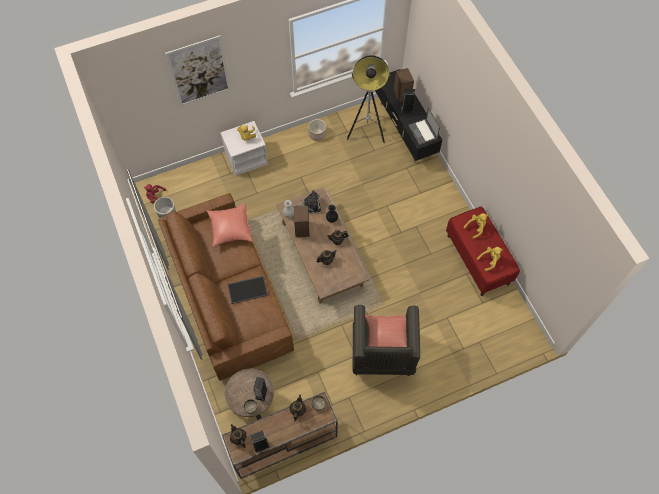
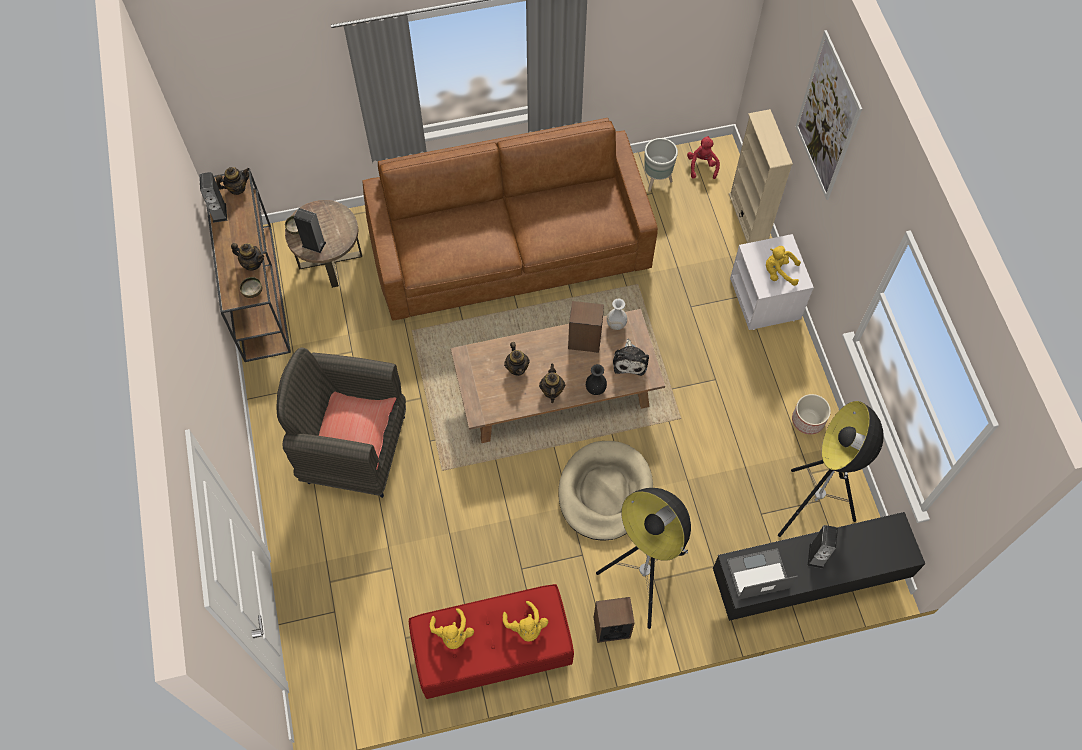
camera: 100 degrees right, 0 degrees up
(191, 170) = (748, 217): none -> beige bookcase
(230, 229) = (592, 226): red pillow -> none
(248, 289) = (480, 239): tray -> none
(378, 221) = (604, 492): none -> beige dog bed
(402, 94) = (855, 553): speaker -> speaker (611, 627)
(423, 198) = (642, 583): none -> floor lamp

